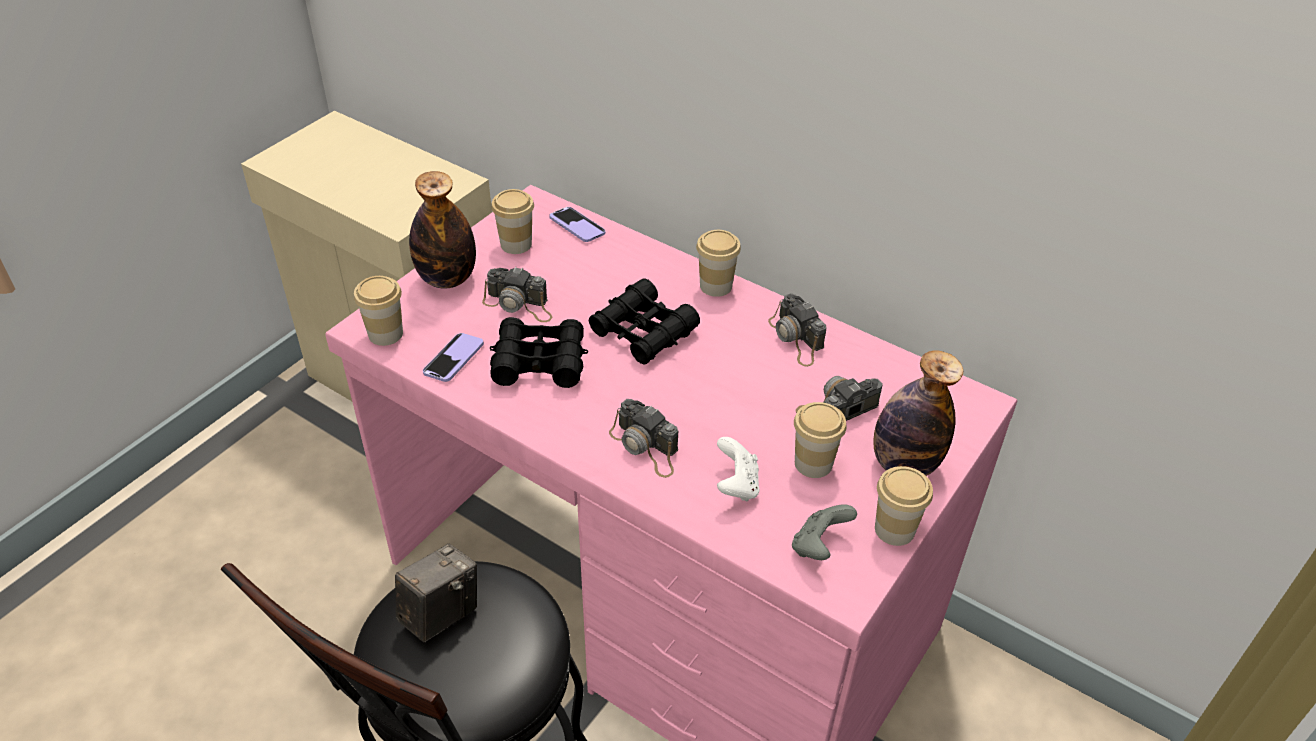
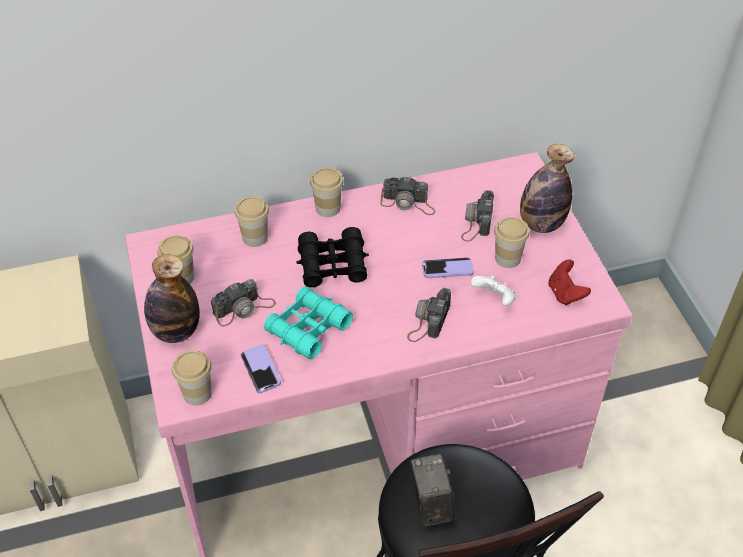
camera: 50 degrees left, 5 degrees up
(539, 362) = (308, 328): black binoculars -> turquoise binoculars
(577, 226) = (198, 236): phone -> phone (447, 269)
(646, 447) = (429, 320): camera -> camera turned 120 degrees clockwise
(819, 546) = (565, 293): grey game controller -> red game controller
(894, 529) = (580, 257): cup -> cup (255, 237)

